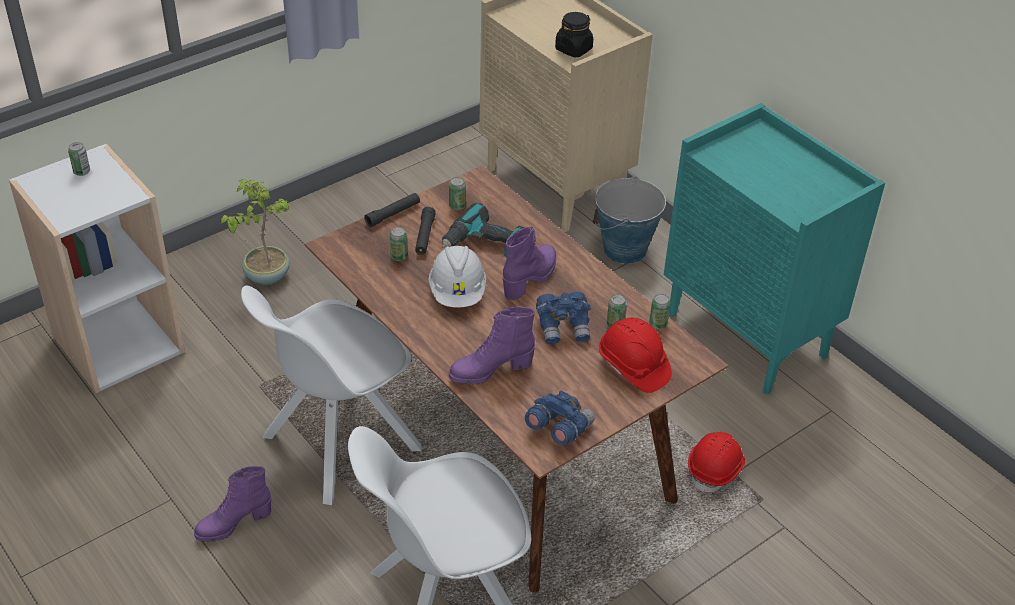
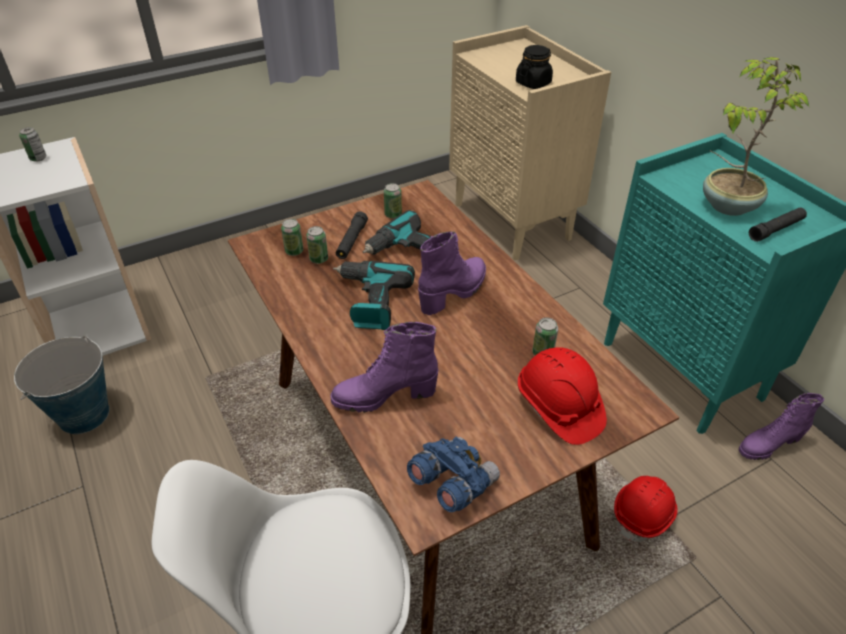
camera: 10 degrees right, 0 degrees up
(233, 524) = (132, 521): purple boot -> purple boot (768, 445)
(266, 275) = (244, 277): potted plant -> potted plant (727, 205)
(339, 443) = (262, 443): white chair -> none
(393, 214) = (326, 218): black flashlight -> black flashlight (776, 229)
(457, 292) = (370, 301): white hard hat -> power drill
(563, 327) = (481, 351): blue binoculars -> none
(624, 250) = (567, 280): bucket -> bucket (83, 415)
(658, 324) = (594, 357): can -> can (294, 251)

